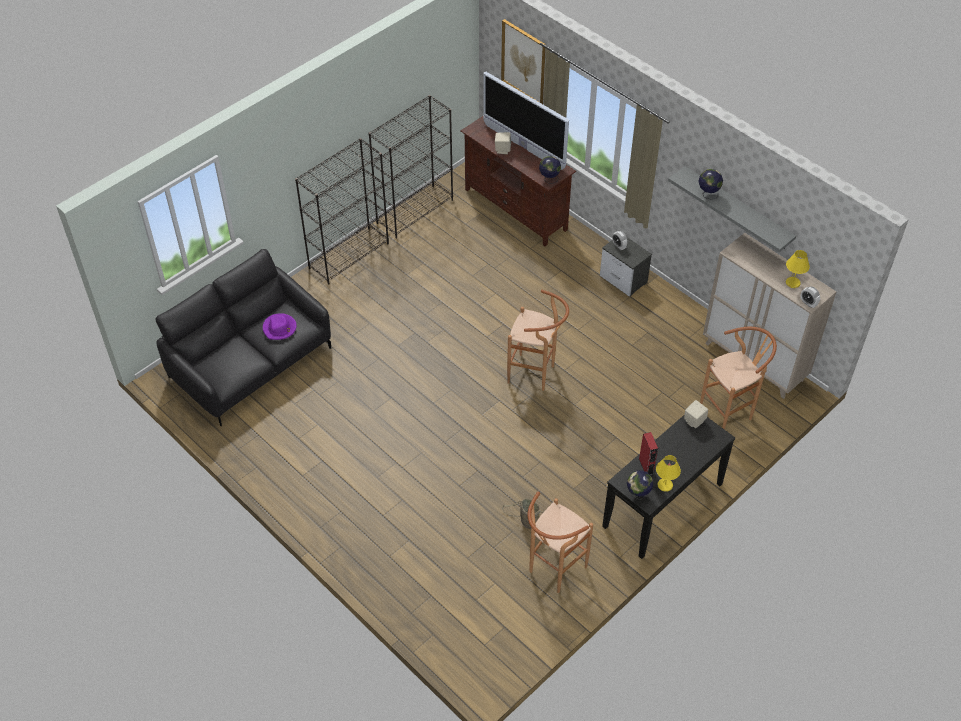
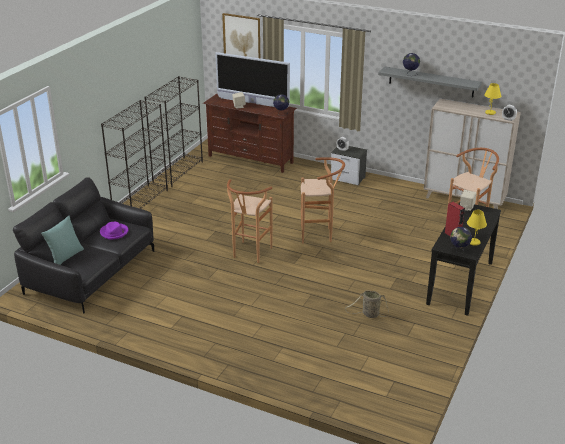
camera: 20 degrees left, 20 degrees down
(214, 354) = (65, 257): none -> turquoise pillow
(553, 572) = (408, 338): brown stool -> brown stool (250, 254)

